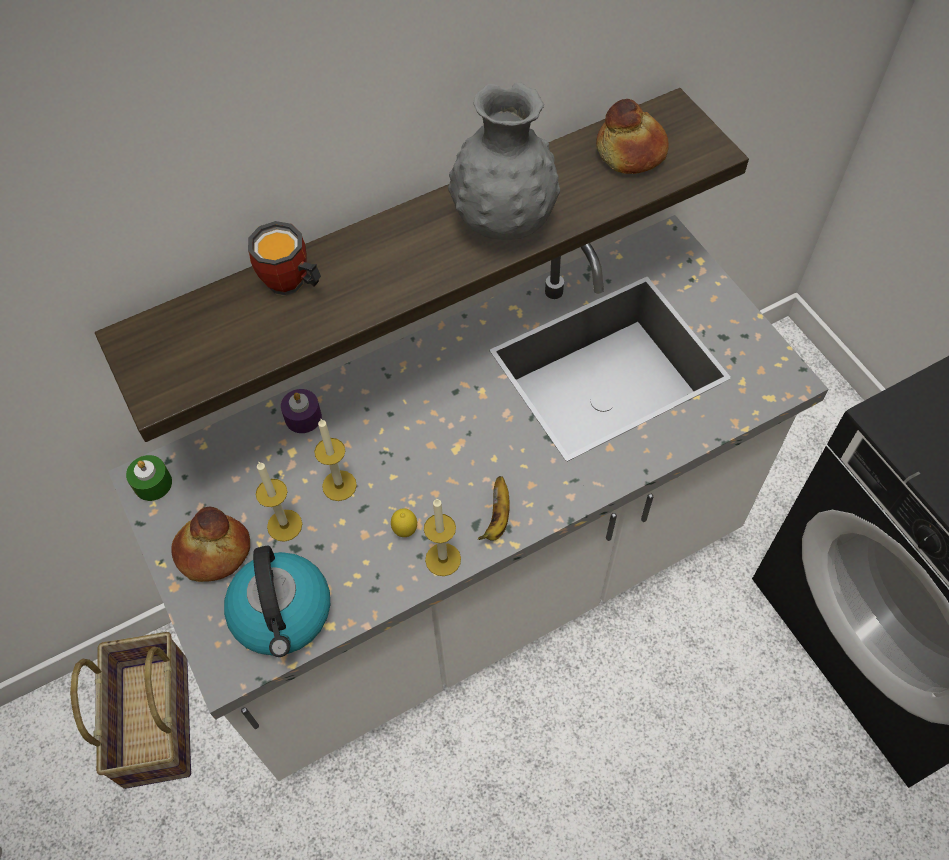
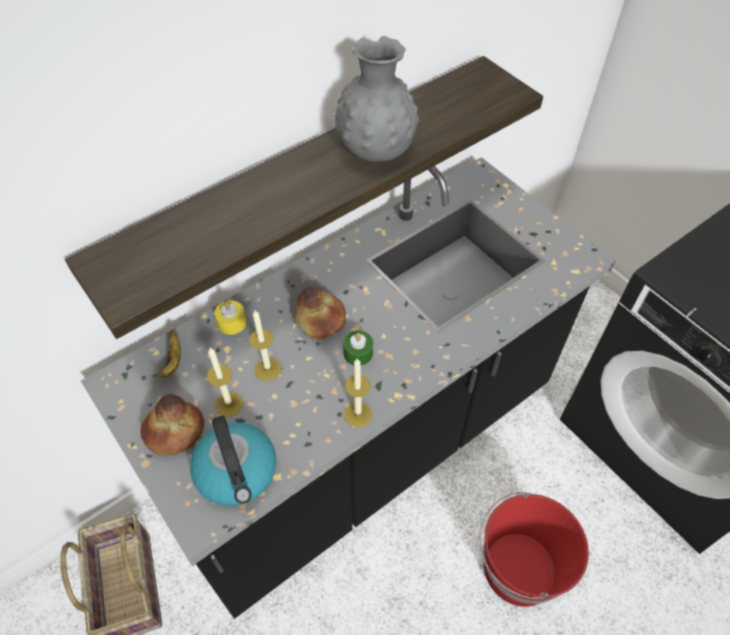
camera: 10 degrees left, 5 degrees down
(153, 484) = (118, 385): green candle -> green candle (358, 353)
(290, 286) = (219, 210): mug -> none
(303, 417) = (232, 323): purple candle -> yellow candle
(405, 531) = (325, 397): lemon -> none
(479, 583) = (365, 448): white counter -> black counter
(497, 517) = (394, 378): banana -> banana (173, 361)
(629, 152) = (458, 99): bread -> bread (319, 320)
(656, 771) = (518, 568): none -> red bucket

